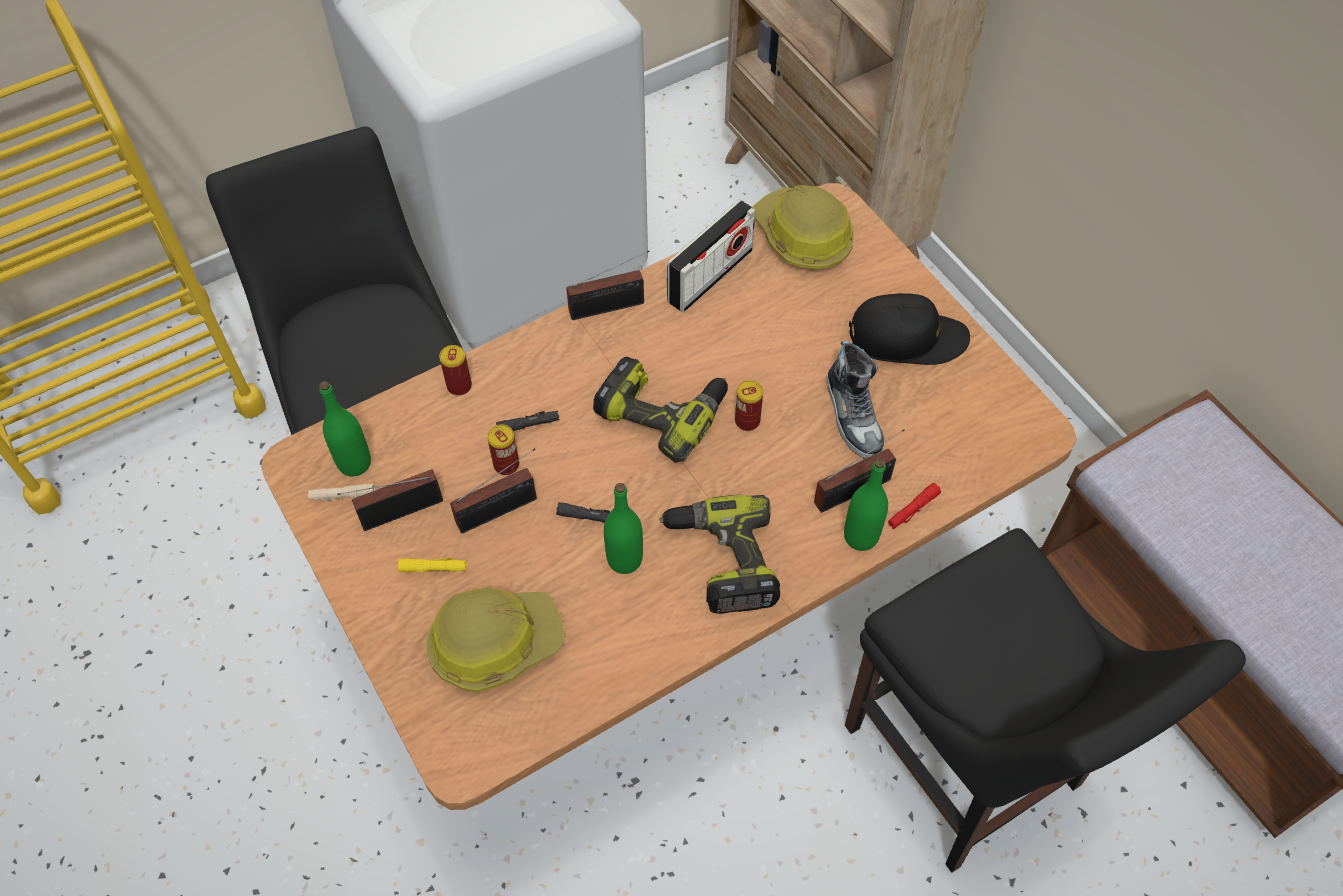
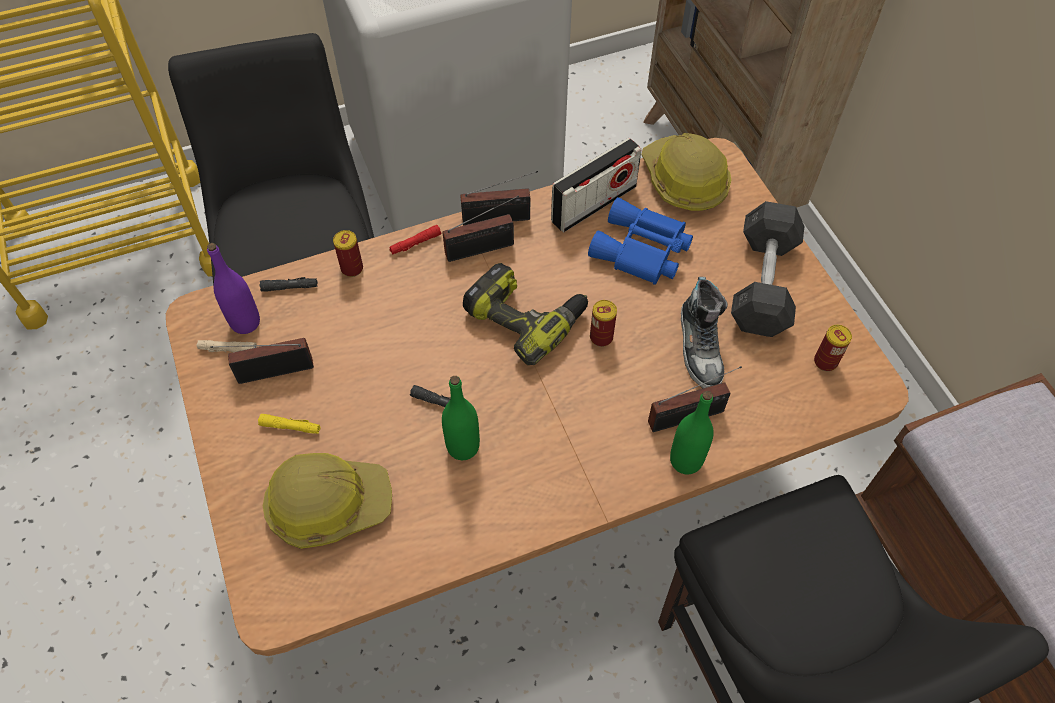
camera: 10 degrees right, 0 degrees up
(354, 463) = (245, 322): green bottle -> purple bottle
(501, 510) = (363, 384): radio -> radio (483, 249)
(506, 465) = (376, 344): can -> can (825, 362)
(528, 424) = (404, 311): black flashlight -> black flashlight (290, 287)
(721, 560) = (551, 462): power drill -> none
(772, 321) = (641, 251): none -> blue binoculars
(907, 338) = (763, 283): black cap -> grey dumbbell
(913, 509) = (740, 443): red flashlight -> red flashlight (415, 243)

